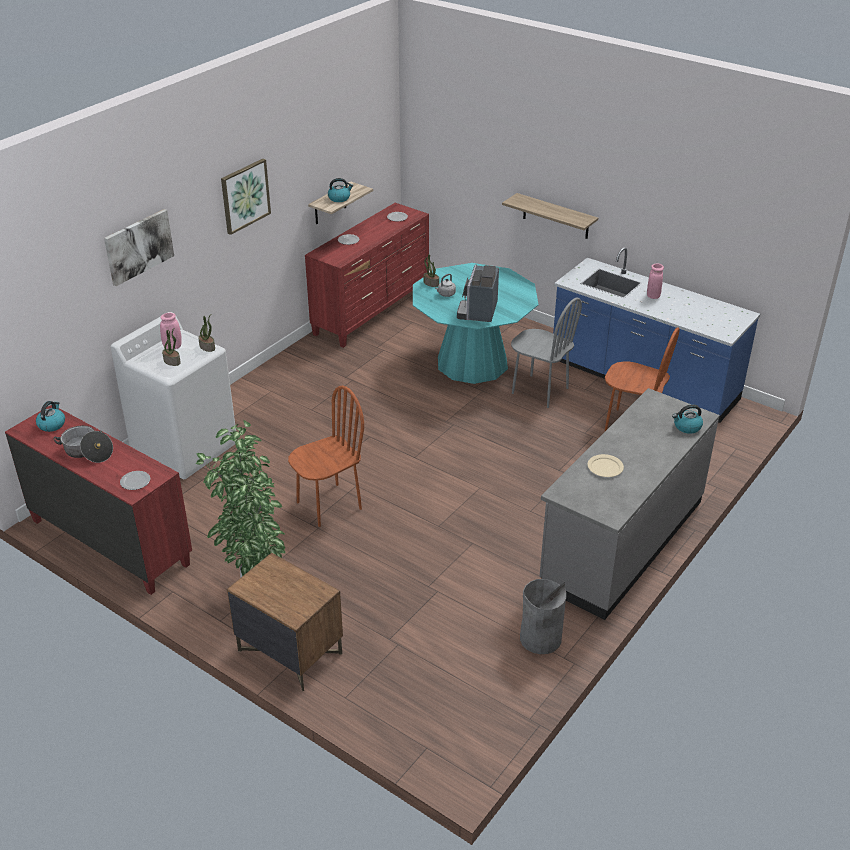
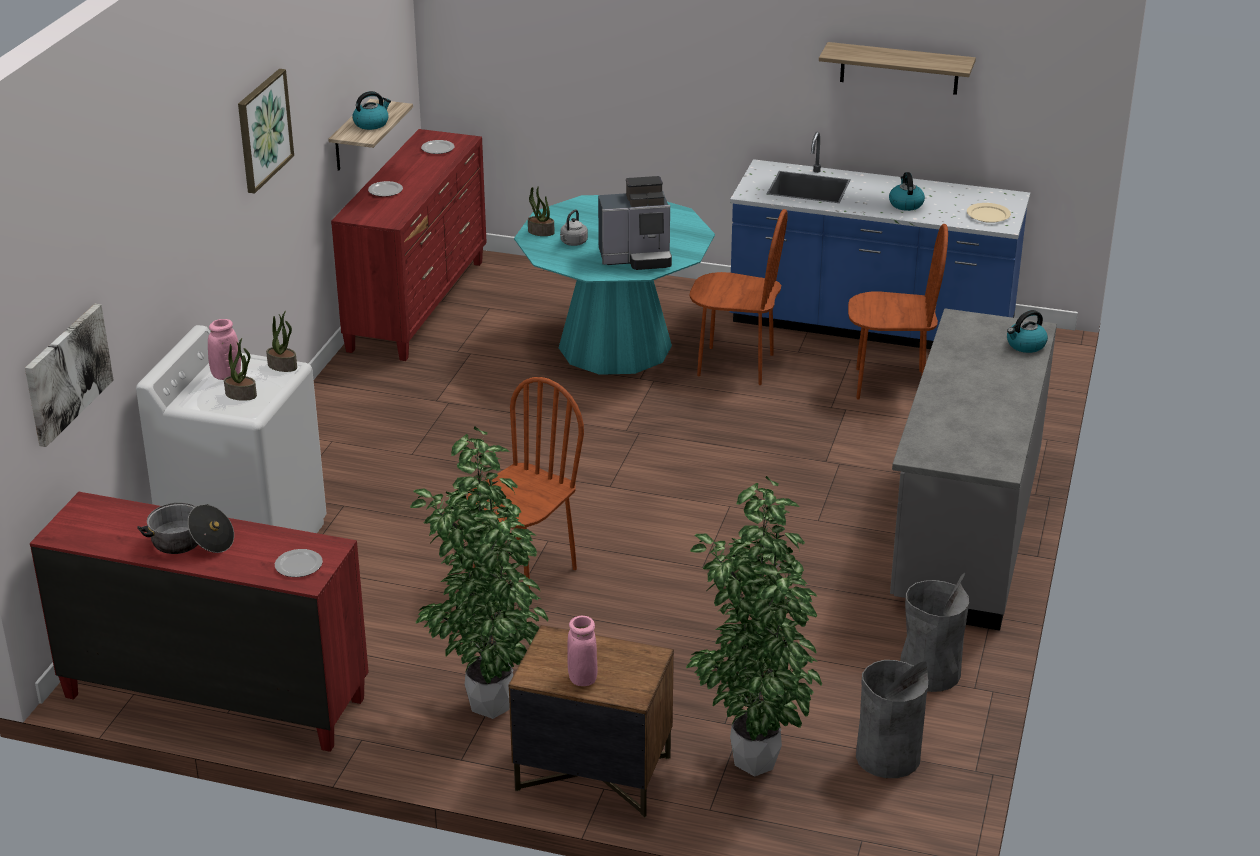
camera: 20 degrees left, 5 degrees down
(52, 424) = (102, 518): kettle -> kettle (905, 204)
(138, 246) = (157, 221): picture -> picture (67, 373)
(388, 671) = (748, 762): none -> potted plant
(478, 312) = (637, 258): coffee machine -> coffee machine turned 90 degrees counterclockwise
(478, 692) = (887, 756): none -> grey trash can
(539, 391) = (735, 365): grey chair -> brown chair
(556, 216) = (696, 106): shelf -> shelf (899, 68)
(605, 467) = (953, 413): beige plate -> beige plate (988, 215)
(653, 296) = (876, 193): pink vase -> pink vase (582, 678)

